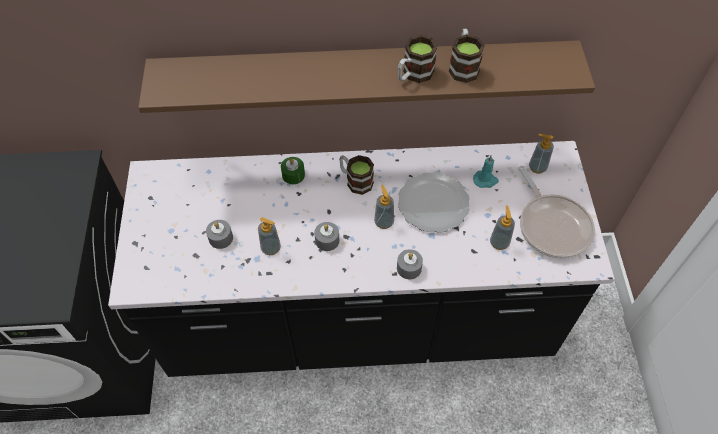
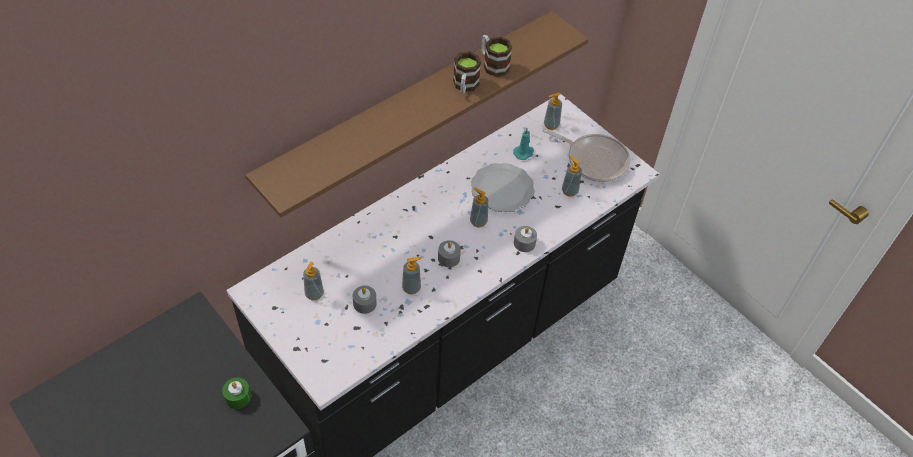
camera: 40 degrees left, 5 degrees down
(189, 205) = (314, 294): none -> soap dispenser
(293, 175) = (378, 225): green candle -> green candle (238, 397)
(355, 180) = (430, 203): mug -> none

